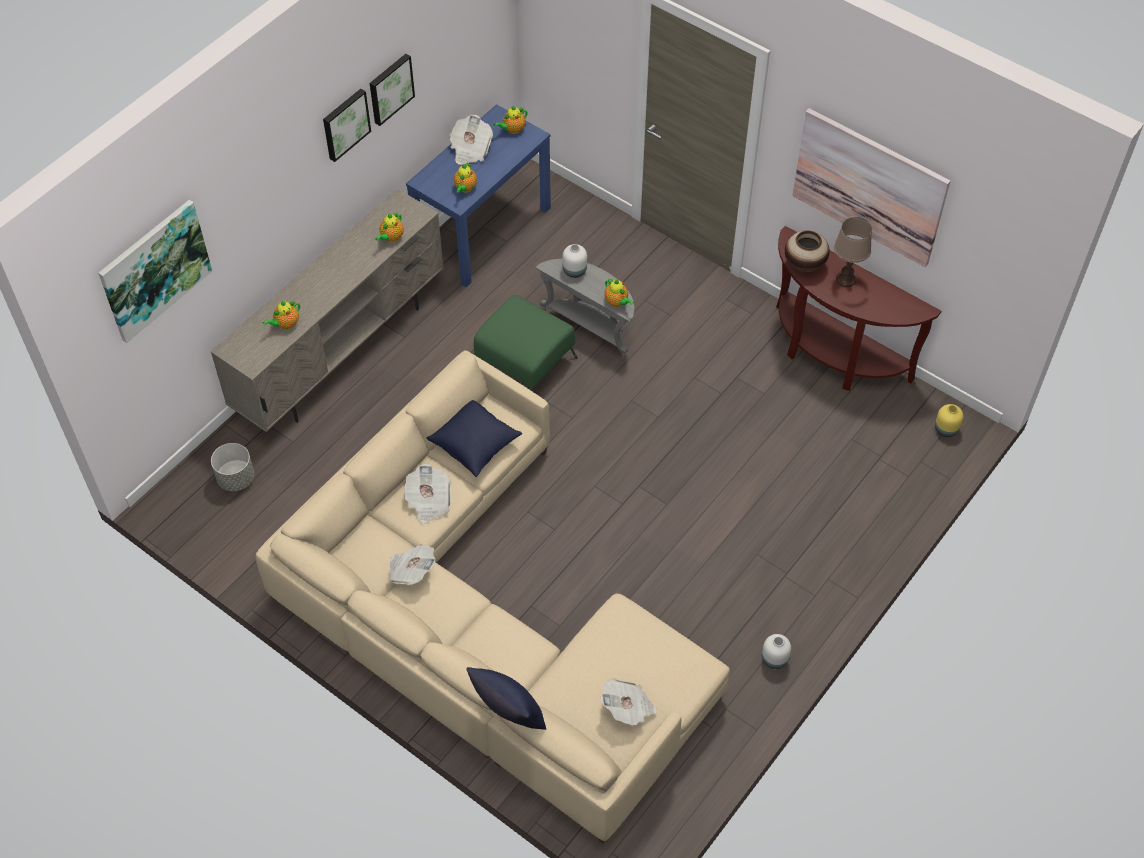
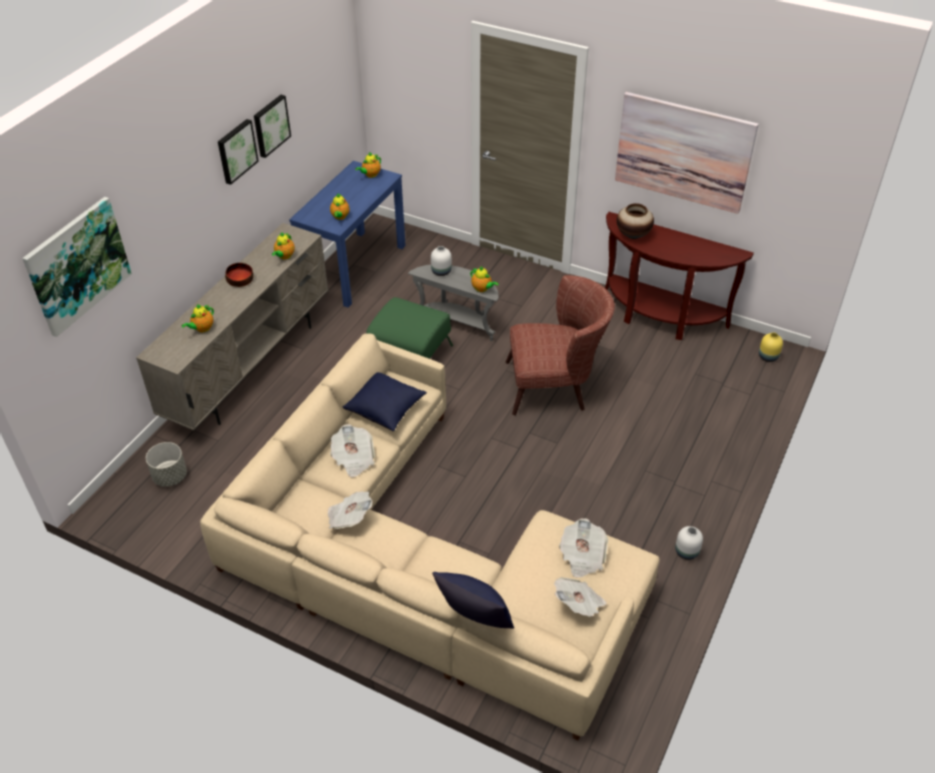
camera: 10 degrees left, 10 degrees down
(336, 264) = (240, 280): none -> bowl
(470, 149) = (338, 191): newspaper -> newspaper (582, 557)
(683, 430) = (555, 386): none -> brown armchair
(845, 279) = (669, 240): brown table lamp -> none

